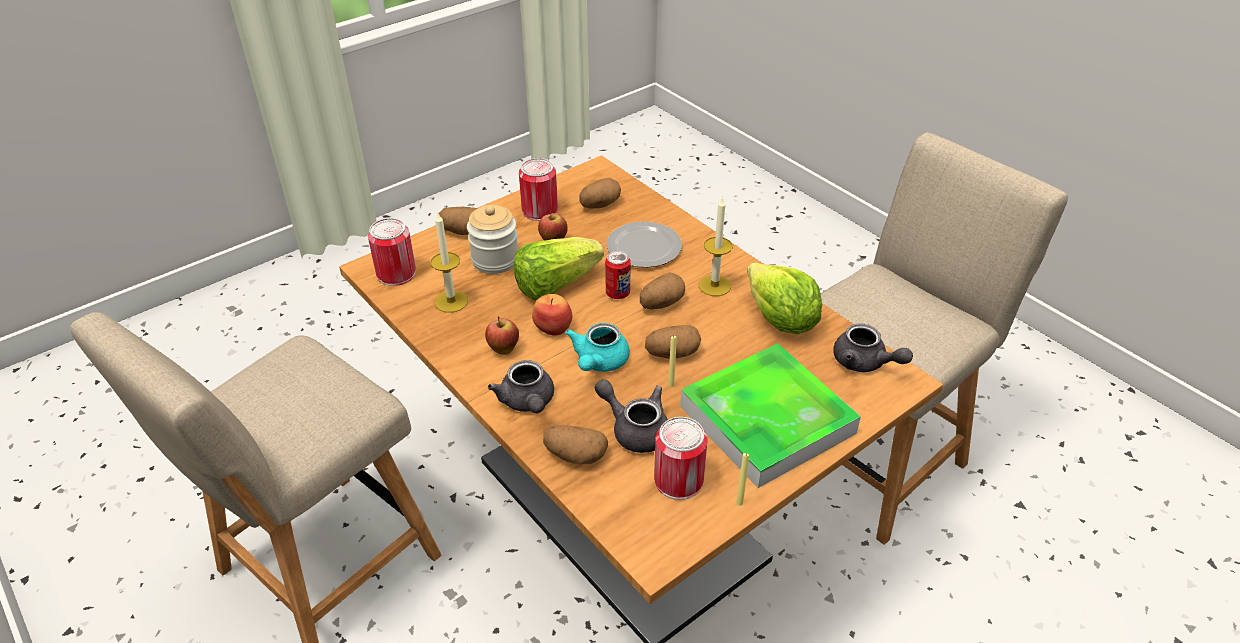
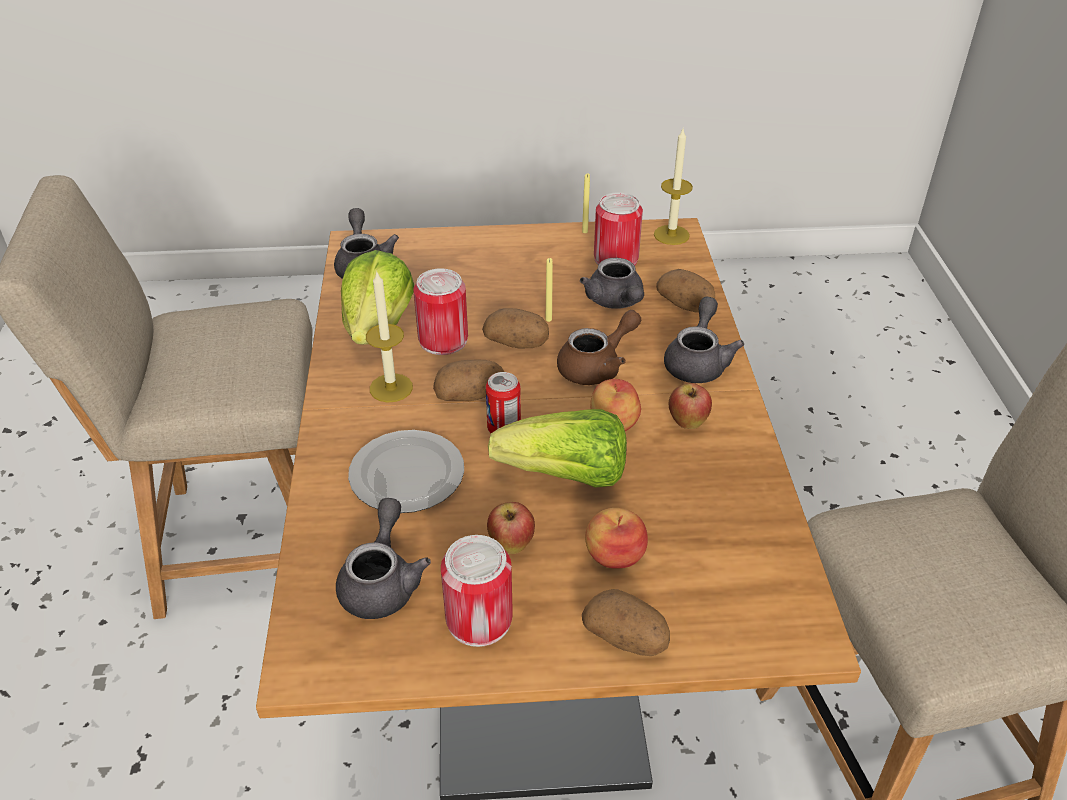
camera: 145 degrees left, 0 degrees up
(396, 273) = (772, 603): can -> can (443, 340)
(451, 301) = (714, 515): candle -> candle (671, 235)
(495, 260) = (614, 555): jar -> apple
(598, 362) = (597, 366): turquoise teapot -> brown teapot
(600, 204) = (382, 581): potato -> grey teapot
(767, 419) = (500, 264): tray -> none

